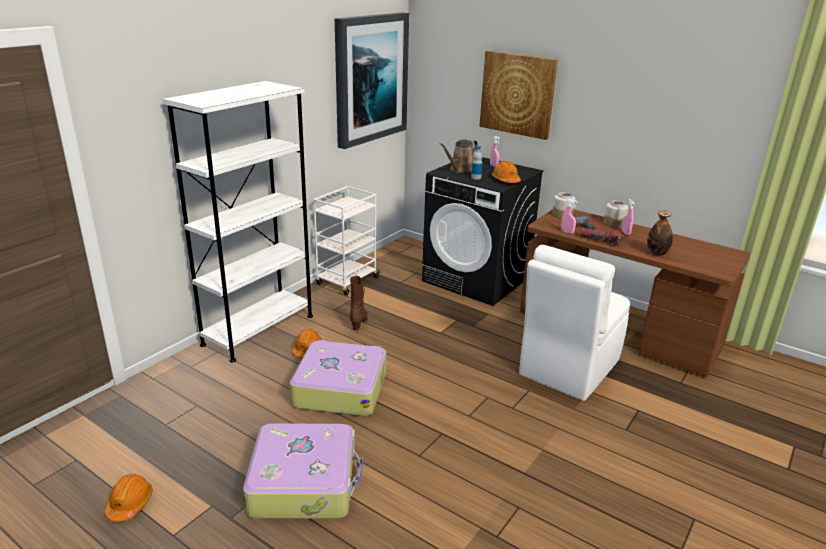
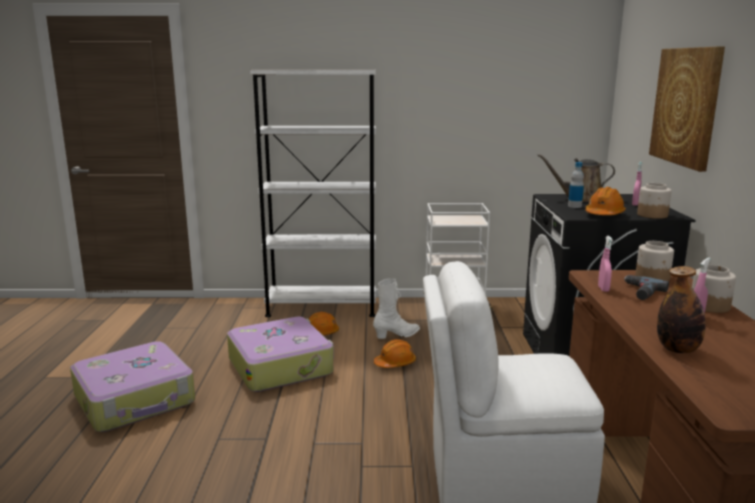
camera: 55 degrees right, 10 degrees down
(130, 504) = (70, 351): orange hard hat -> orange hard hat (395, 363)
(359, 322) = (397, 335): brown boot -> white boot
(370, 78) = (540, 89): picture -> none
(522, 173) = (651, 215): none -> jar
(600, 241) = (625, 309): flashlight -> none

